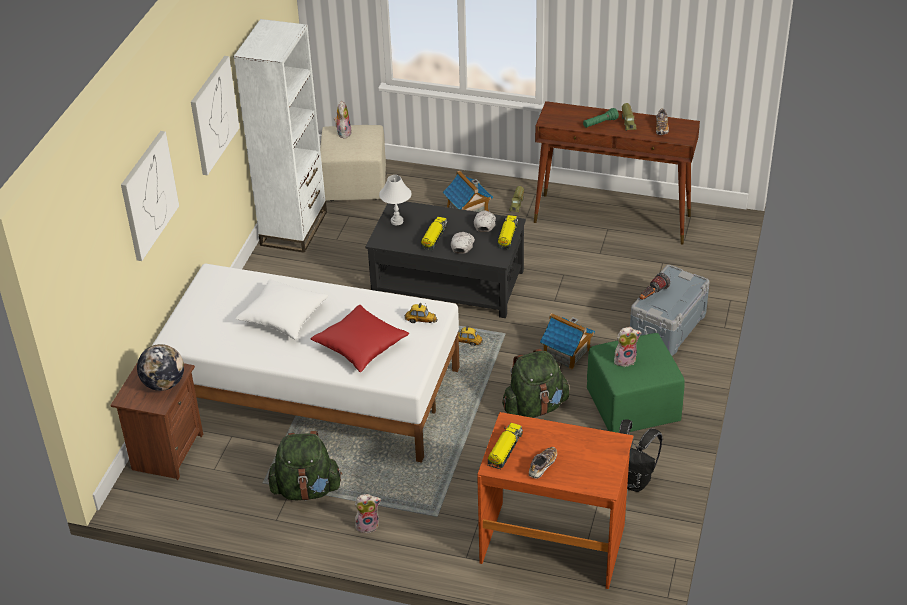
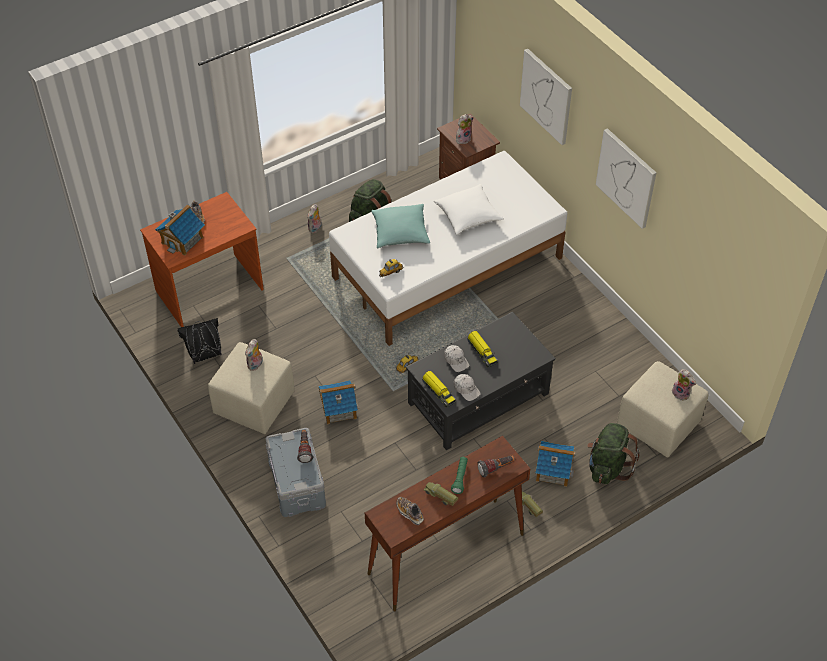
camera: 130 degrees right, 10 degrees up
(164, 384) = (463, 138): globe -> plush toy
(294, 228) = (633, 356): white bookcase -> none
(360, 346) = (400, 233): red pillow -> turquoise pillow
(396, 221) = (523, 344): white table lamp -> none
(505, 450) = (227, 211): toy truck -> none
(535, 407) = (312, 357): green backpack -> green backpack (607, 467)
(568, 113) = (496, 468): none -> flashlight
(585, 453) = (182, 240): none -> toy house
(632, 408) = (254, 403): green ottoman -> beige ottoman

